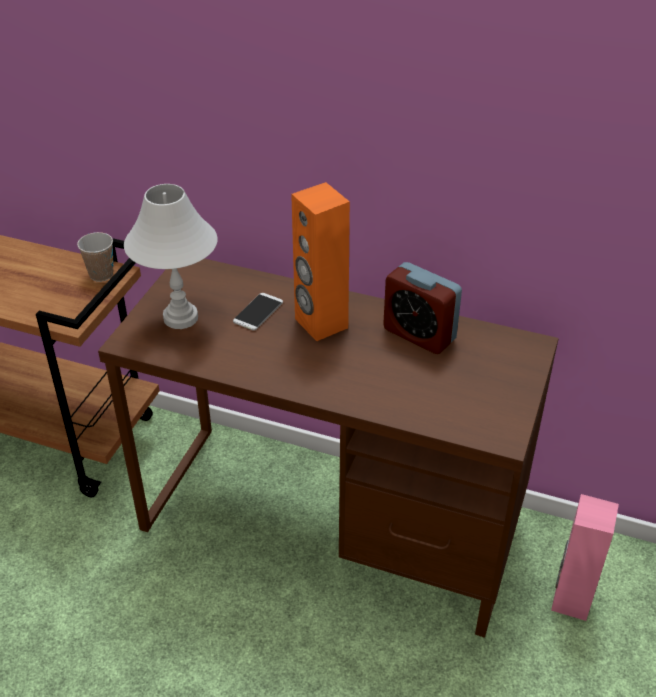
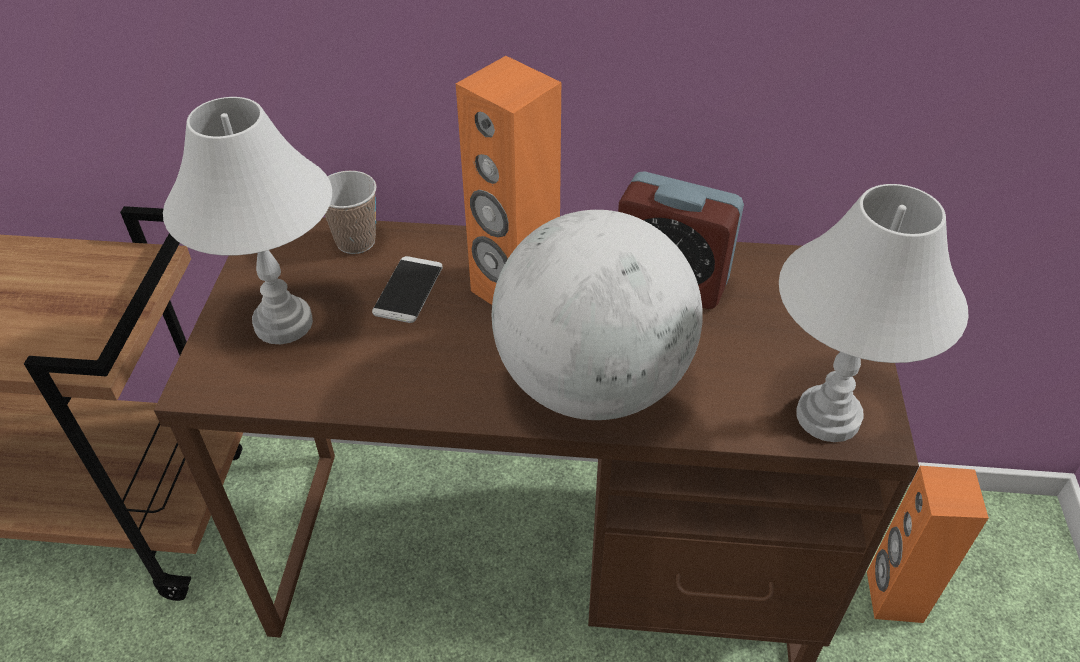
camera: 15 degrees left, 5 degrees up
(101, 275) = (125, 269): cup -> cup (356, 241)
(346, 381) = (591, 382): none -> globe
(480, 425) = (827, 417): none -> white table lamp
(570, 600) = (893, 597): pink speaker -> orange speaker

